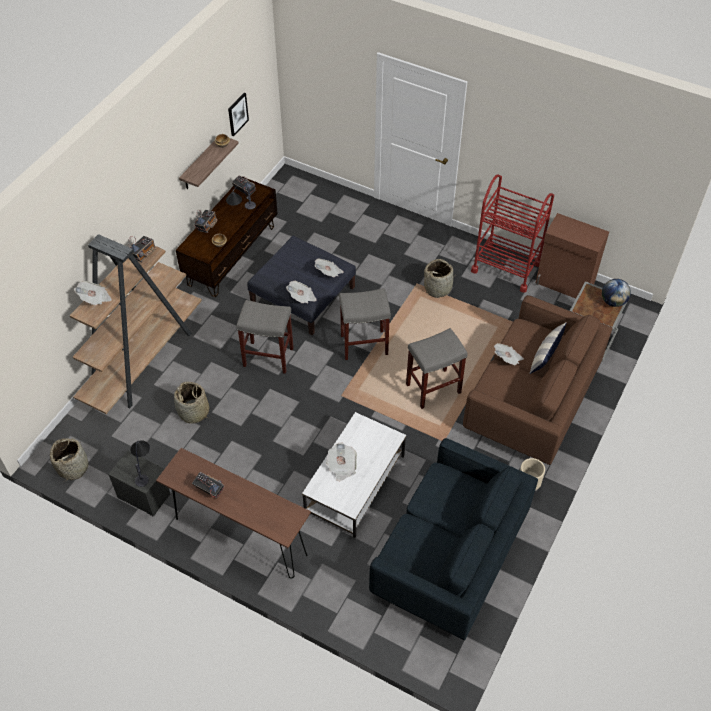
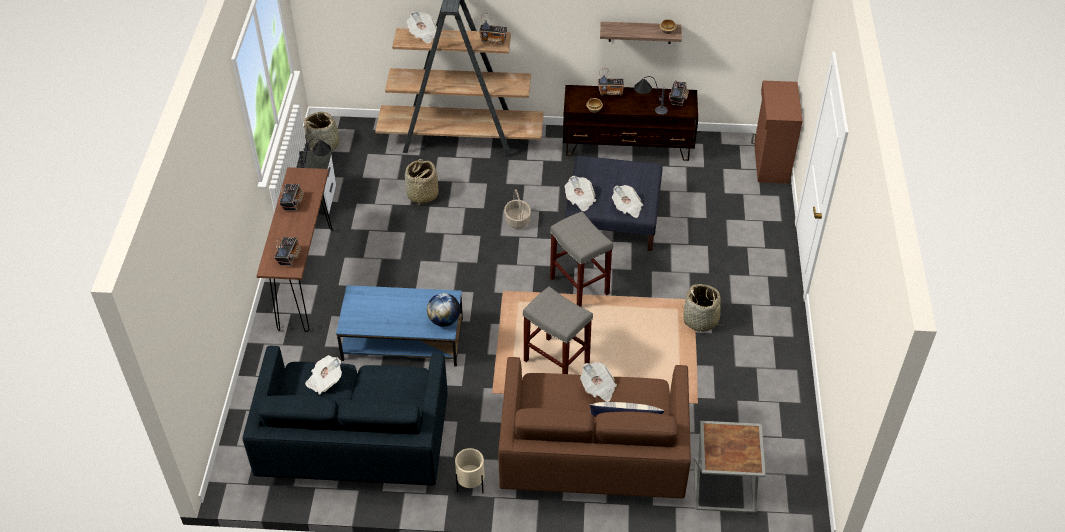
camera: 65 degrees right, 5 degrees down
(237, 114) = (718, 23): picture -> none
(269, 357) = (518, 221): grey stool -> basket
(279, 513) = (289, 257): none -> radio
(342, 467) = (390, 303): newspaper -> newspaper (324, 381)
(355, 484) = (402, 339): white coffee table -> blue coffee table
(506, 267) = (777, 372): red cart -> none
(564, 283) = (794, 437): brown cabinet -> brown cabinet (770, 163)
(613, 301) = (746, 460): globe -> globe (444, 320)

